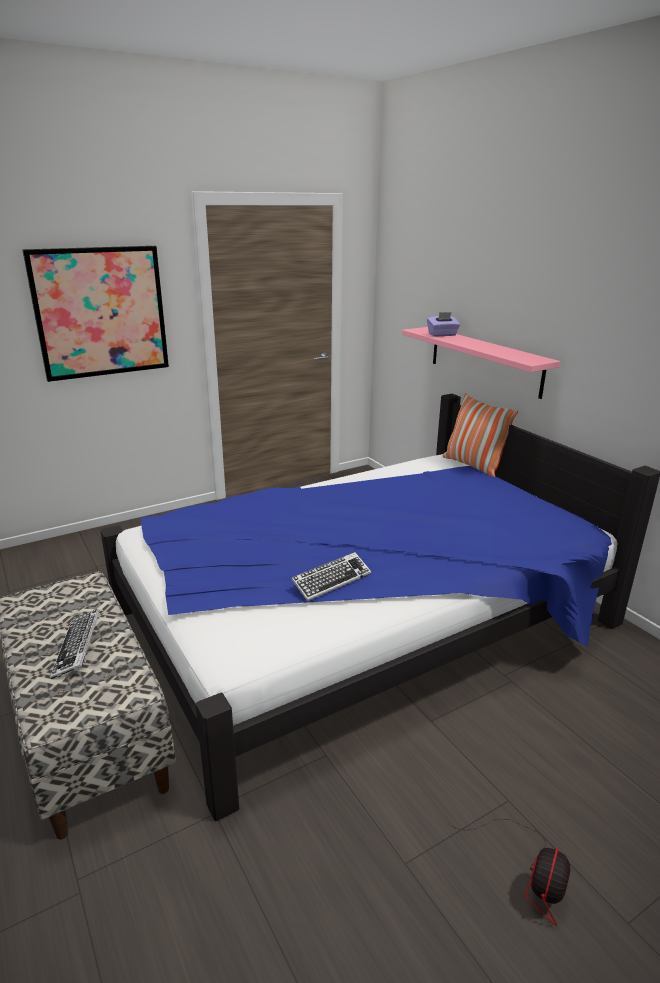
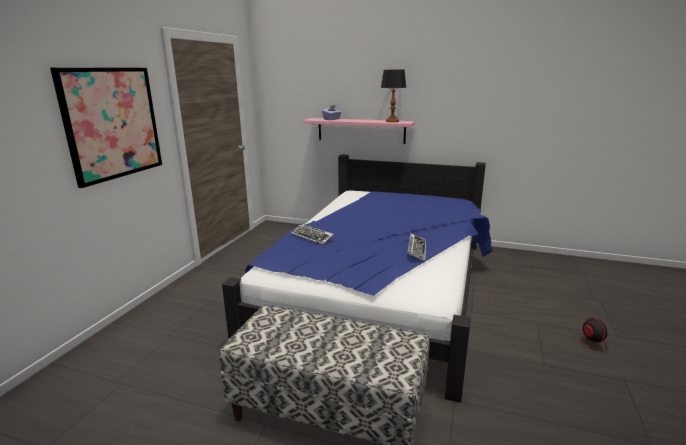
camera: 40 degrees left, 5 degrees down
(78, 647) = (336, 341): keyboard -> keyboard (312, 237)
(473, 465) = (371, 191): pillow -> none
(518, 355) = (392, 121): none -> table lamp

